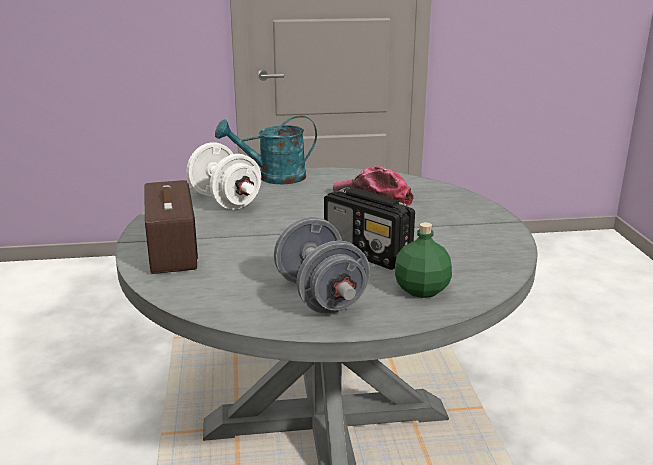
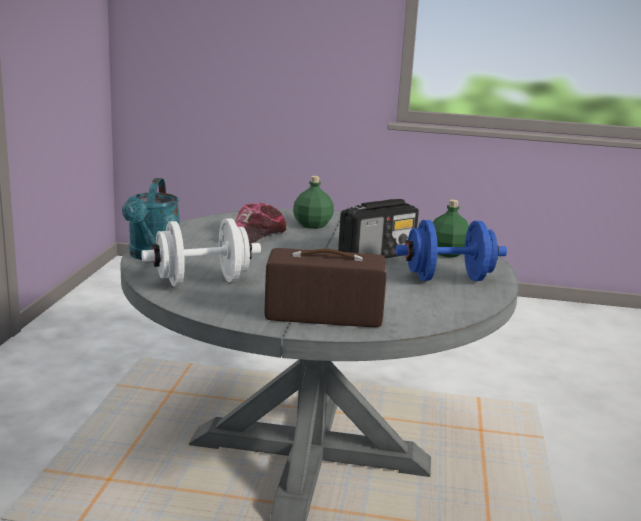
camera: 75 degrees left, 5 degrees down
(320, 296) = (448, 279): grey dumbbell -> blue dumbbell
(438, 214) = (312, 225): none -> green bottle

